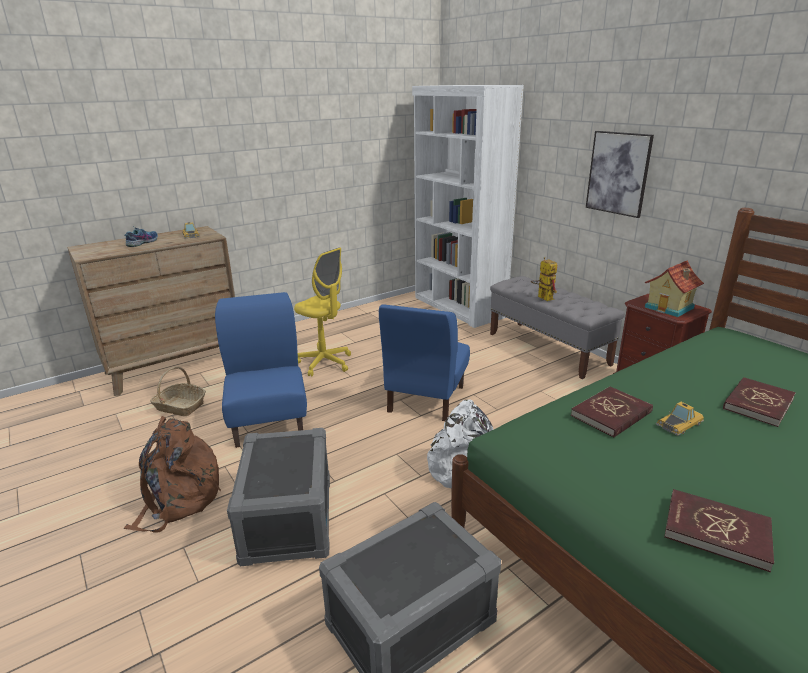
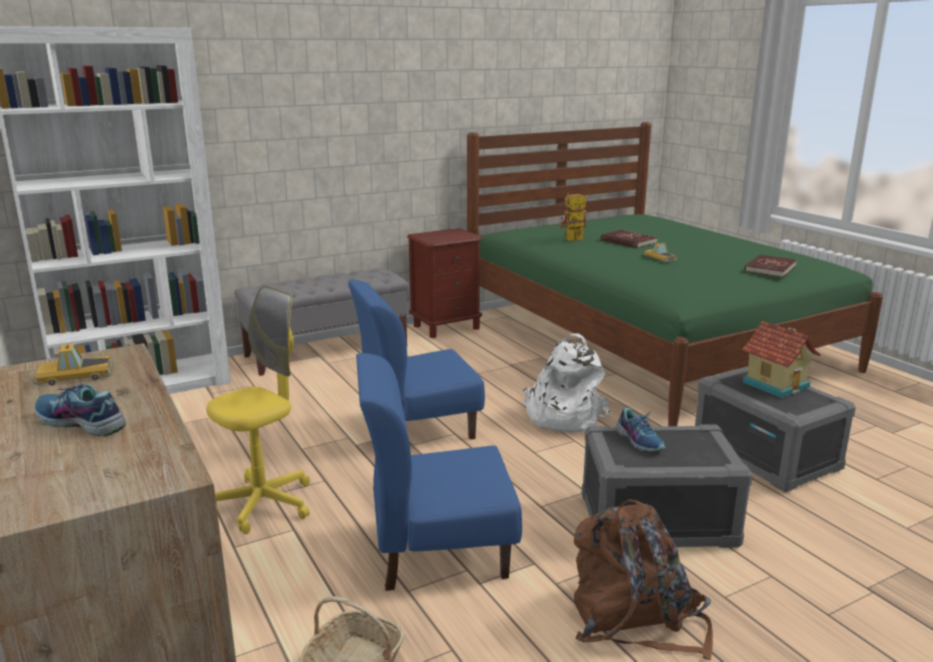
camera: 85 degrees left, 5 degrees down
(294, 451) = (640, 440): none -> shoe
(425, 399) = (417, 428): blue chair -> blue chair turned 135 degrees clockwise
(542, 297) = (328, 286): toy robot -> toy robot (570, 240)
(611, 414) = (651, 270): red book -> none
(618, 173) = (341, 126): picture -> none
(670, 308) = (452, 235): toy house -> toy house (776, 384)

